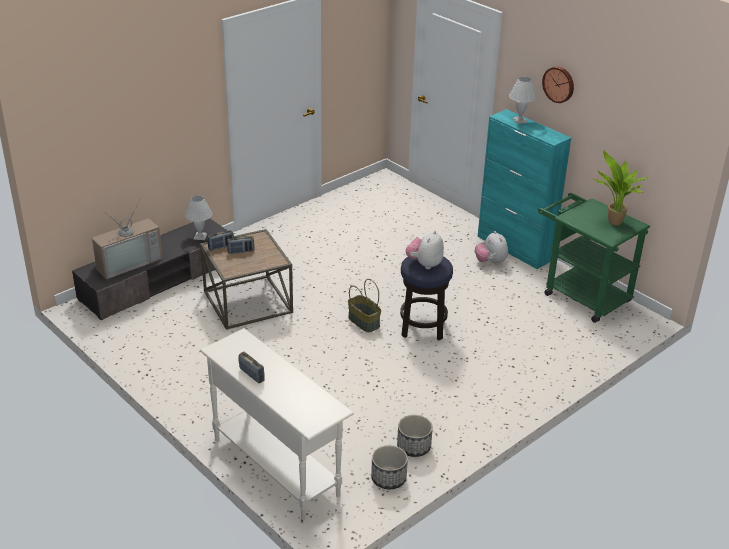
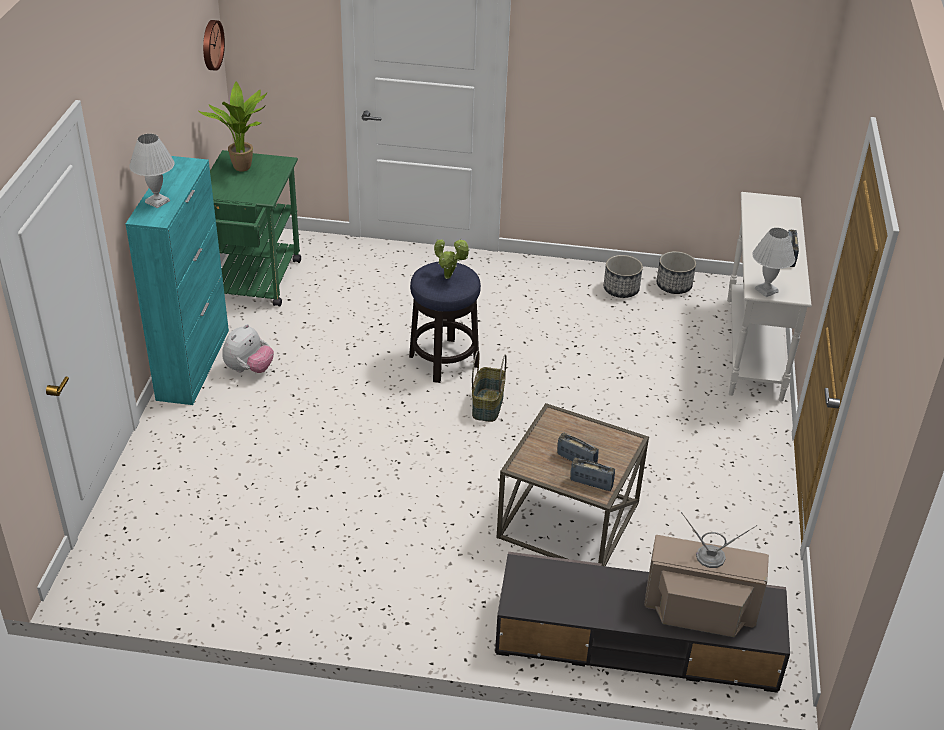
camera: 130 degrees left, 5 degrees up
(200, 237) = (555, 580): white table lamp -> white table lamp (766, 290)
(424, 264) = (449, 277): plush toy -> potted plant
(559, 84) = (141, 110): wall clock -> wall clock (211, 45)

